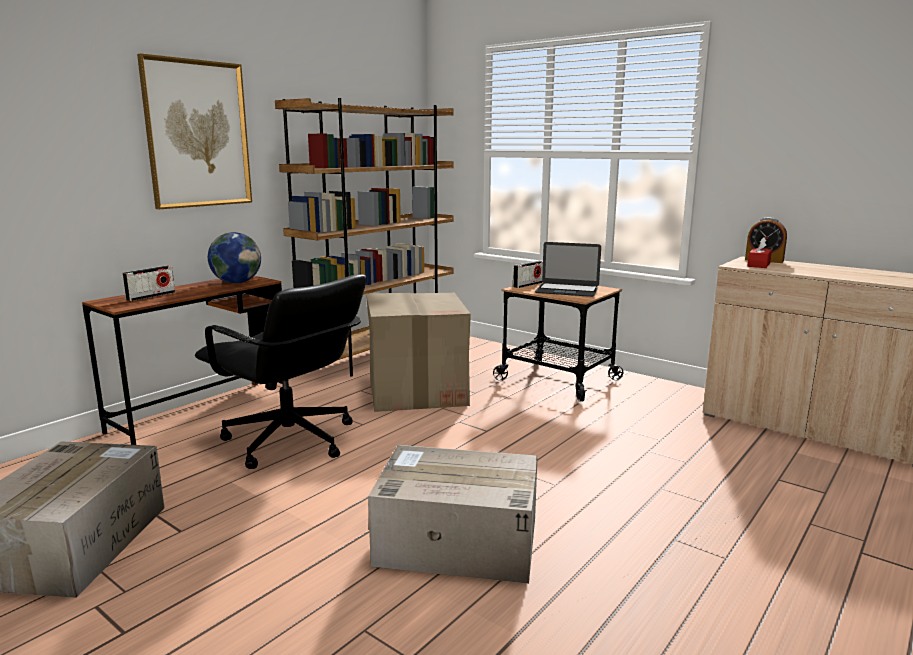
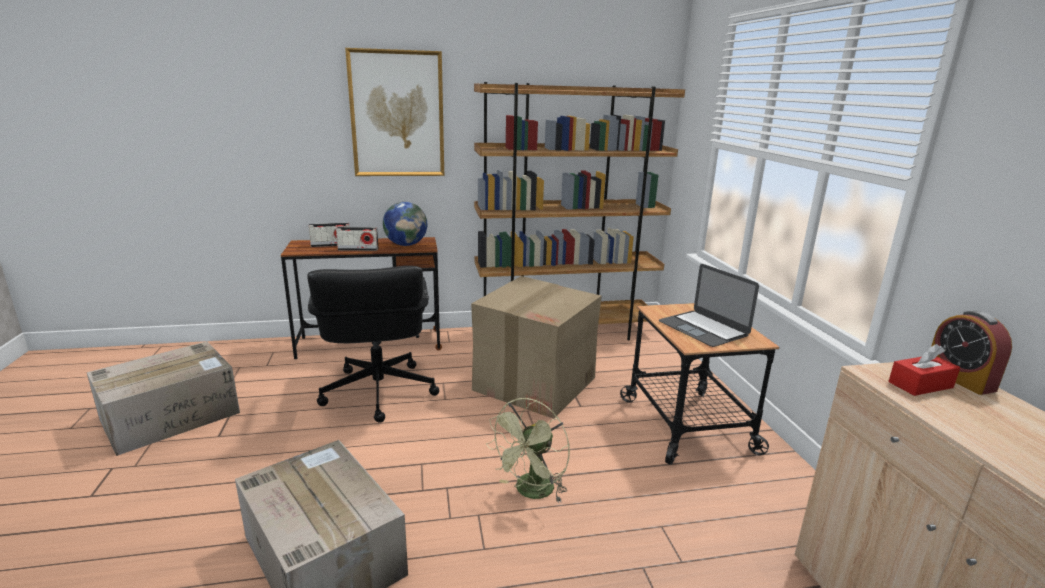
camera: 40 degrees right, 5 degrees up
(528, 285) = (676, 308): radio -> radio (358, 249)
(530, 447) = (531, 492): none -> green fan

